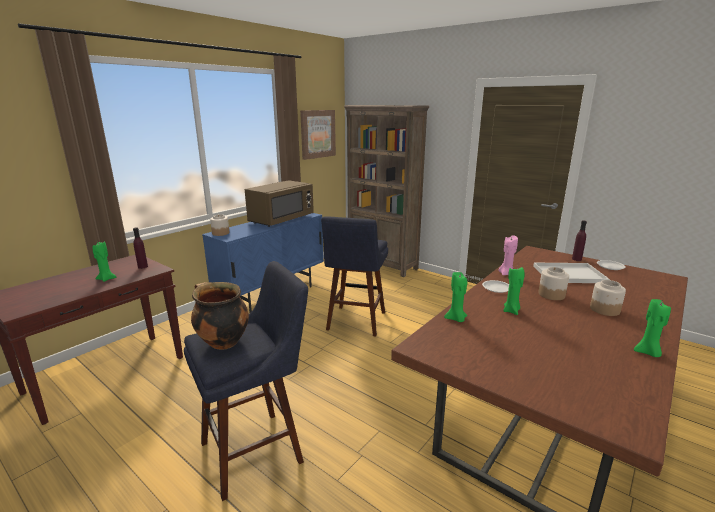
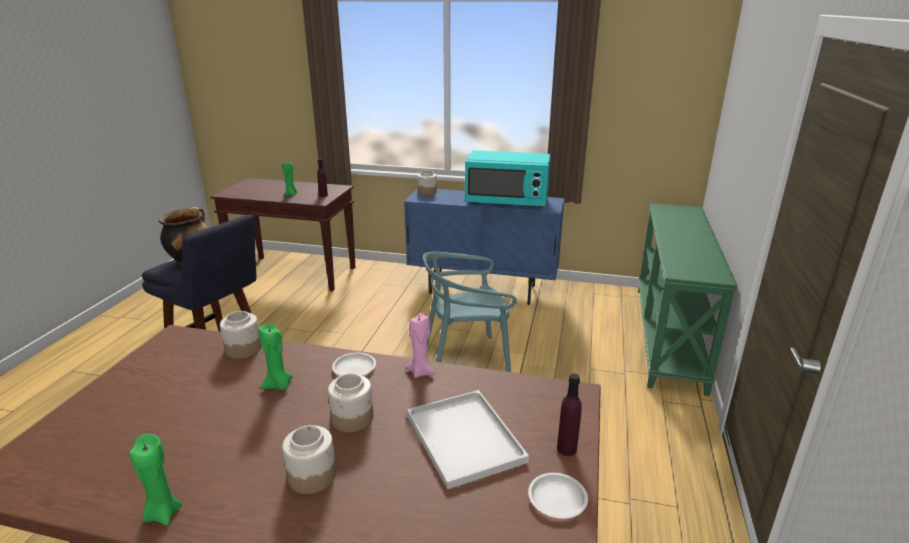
camera: 65 degrees right, 5 degrees up
(281, 219) = (507, 201): brown microwave -> turquoise microwave
(317, 134) = (649, 94): picture -> none
(355, 323) = (466, 361): blue stool -> turquoise chair
(382, 265) = (669, 336): brown bookcase -> green console table
(456, 319) = (243, 349): green candle -> jar

